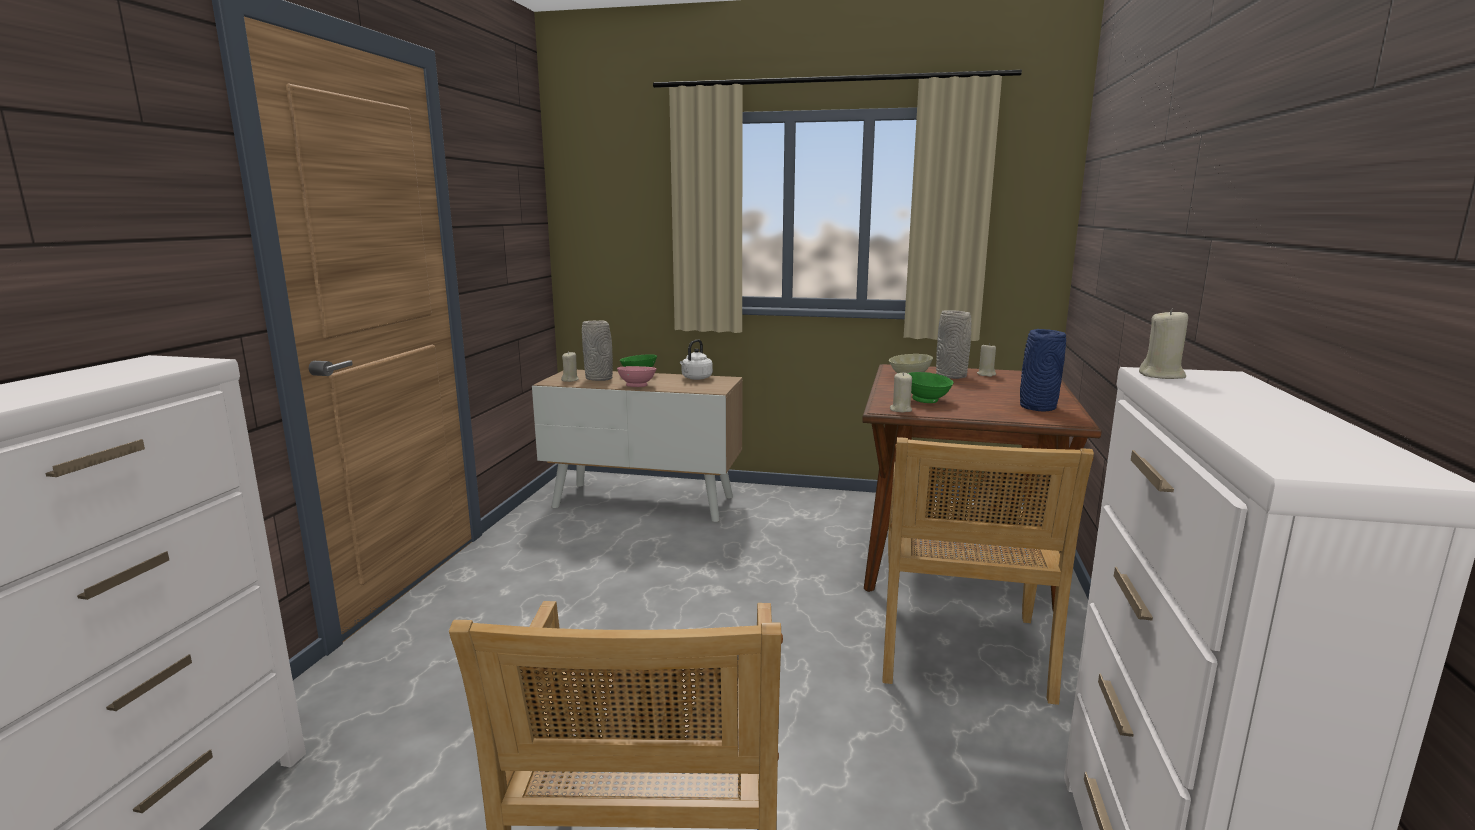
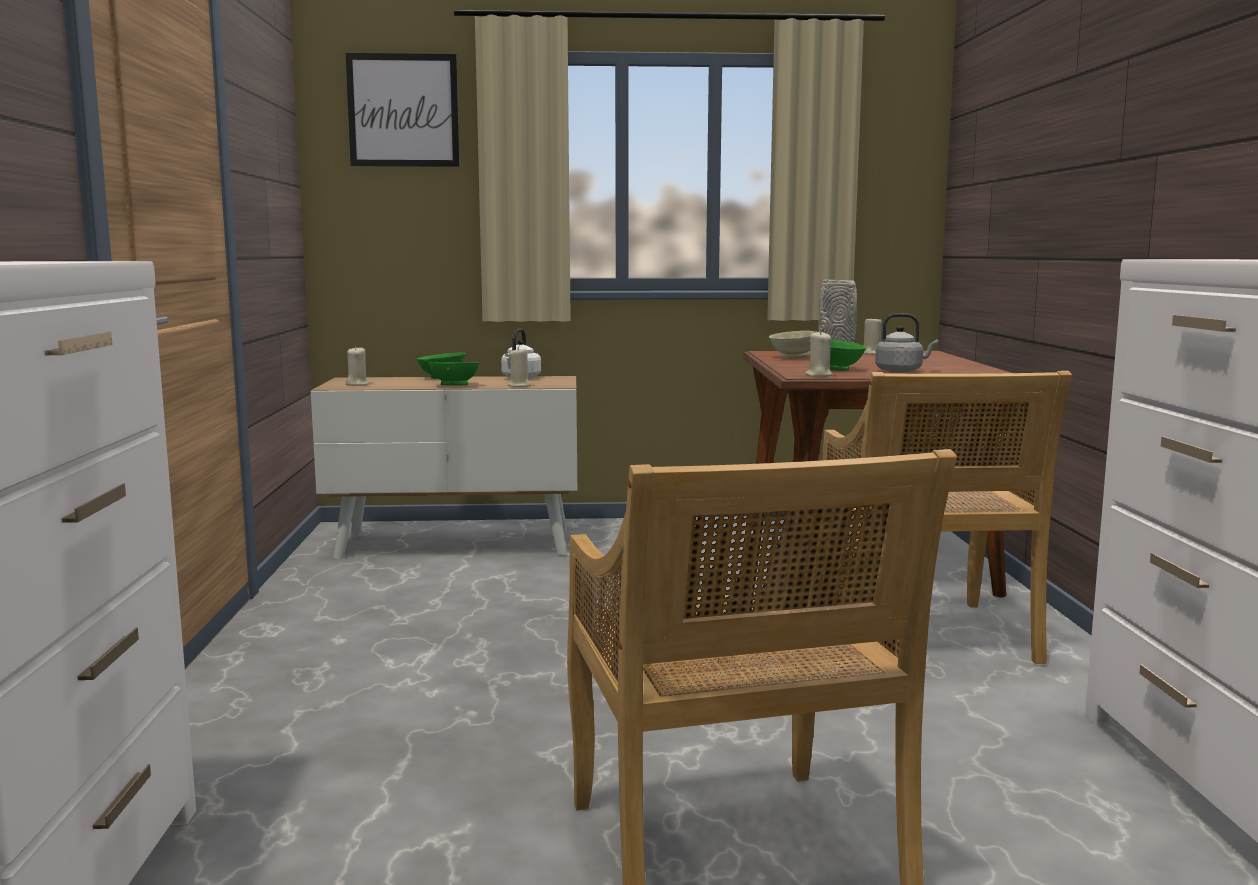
camera: 15 degrees left, 5 degrees down
(600, 378) = (395, 382): grey vase -> none
(620, 163) = (403, 110): none -> picture
(637, 386) = (455, 385): pink bowl -> green bowl
(983, 407) = (901, 371): none -> grey kettle
(1037, 407) = (955, 369): blue vase -> none
(1162, 376) = (1170, 258): beige candle -> beige candle (519, 386)

